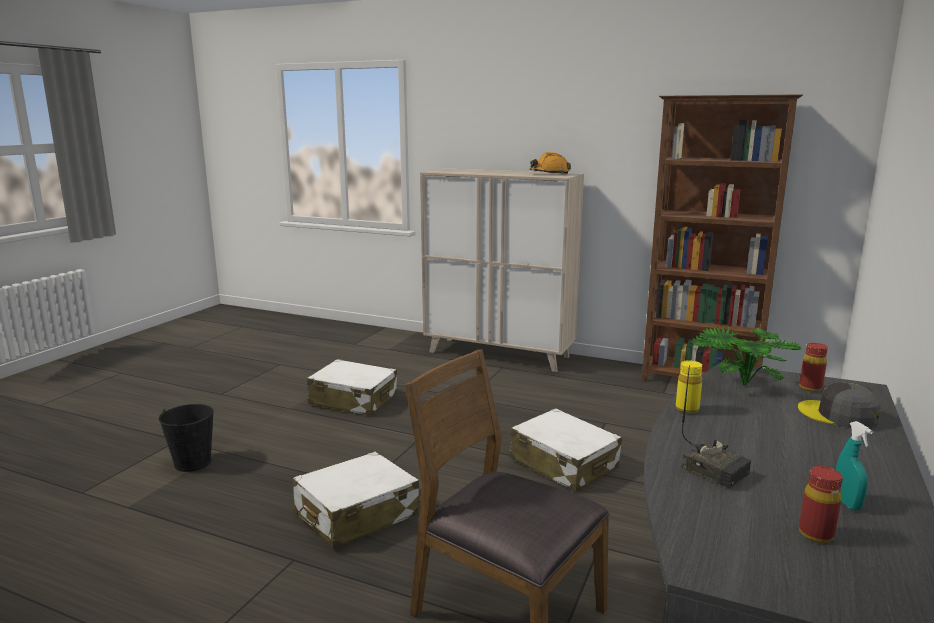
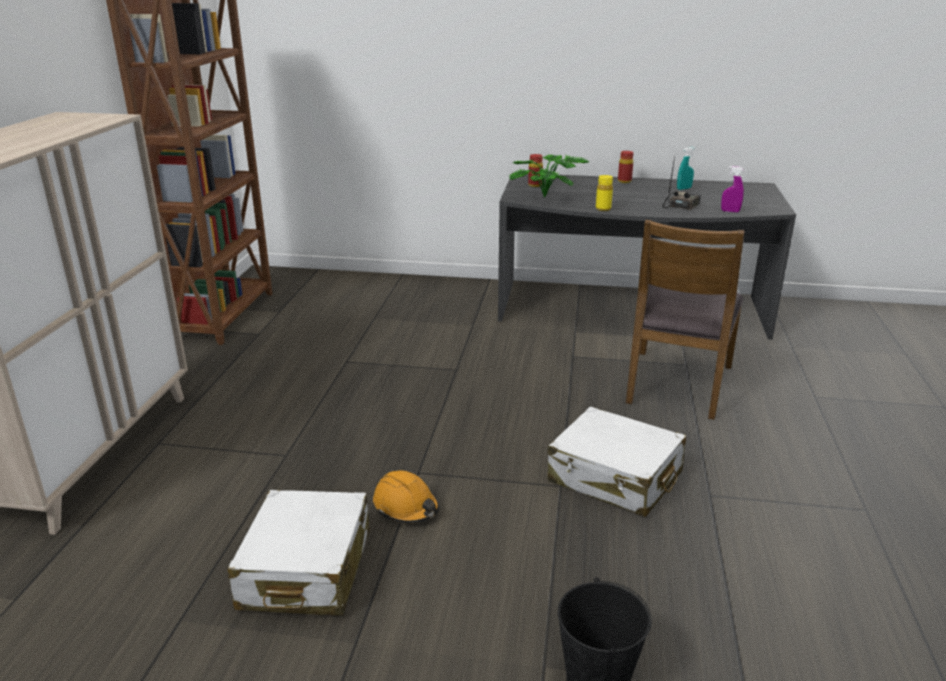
camera: 105 degrees left, 10 degrees up
(549, 174) = (63, 121): orange hard hat -> orange hard hat (406, 507)
(563, 463) = (448, 377): white suitcase -> none
(682, 507) = (730, 211): none -> purple spray bottle
(816, 534) = (720, 194): red bottle -> red bottle (624, 181)
(838, 415) = (575, 183): grey cap -> none

